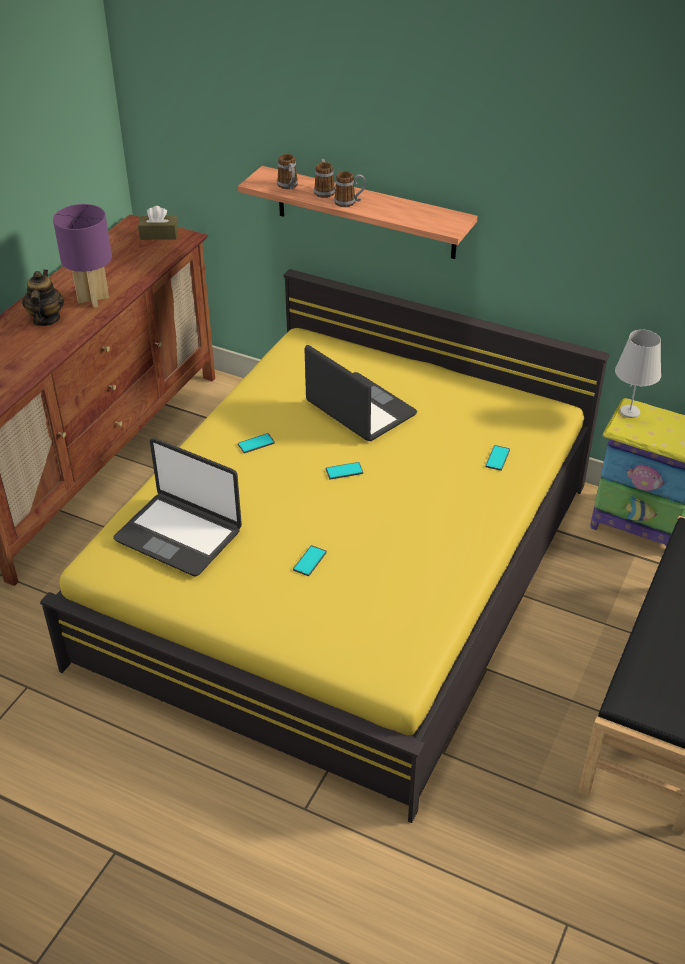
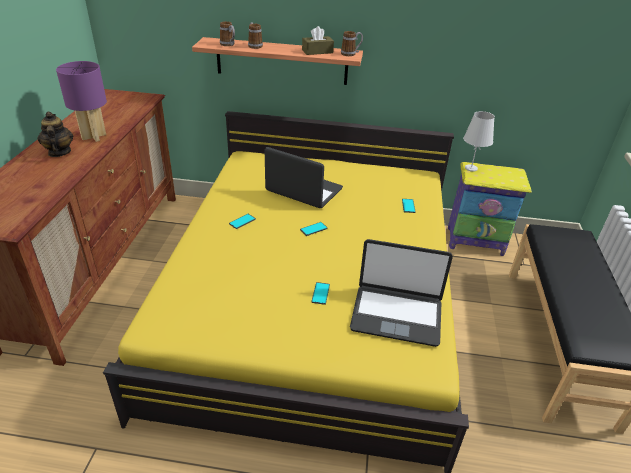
camera: 20 degrees left, 5 degrees down
(159, 234) = (130, 97): brown tissue box -> brown tissue box (317, 51)
(179, 534) = (211, 293): laptop -> laptop (396, 315)
(349, 202) = (275, 49): mug -> mug (351, 54)

